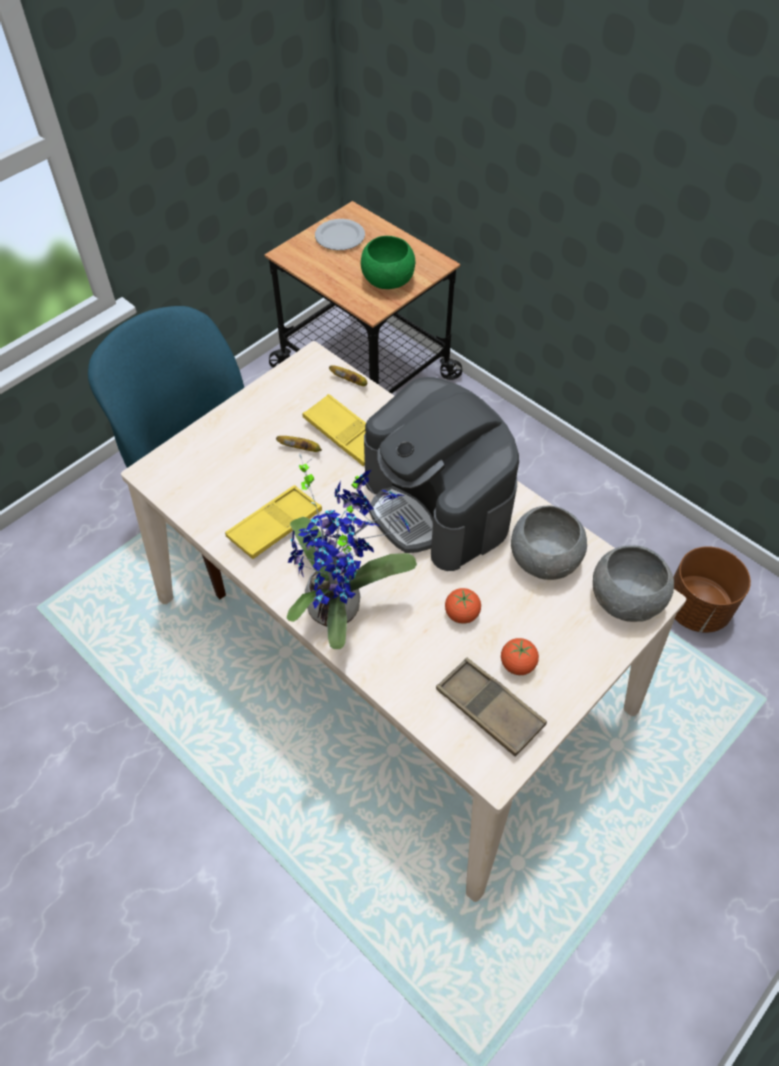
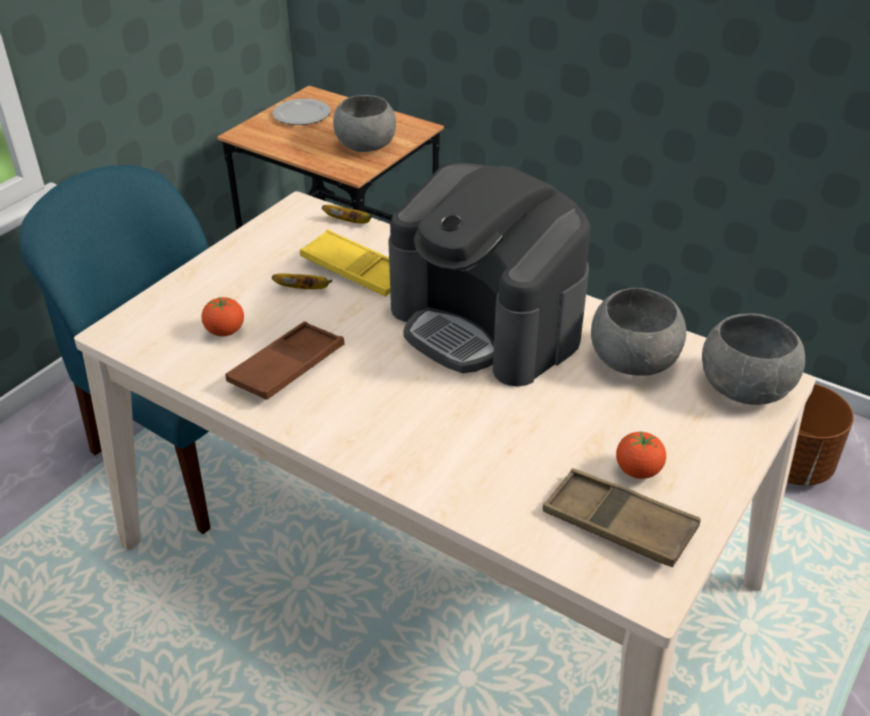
camera: 10 degrees left, 15 degrees down
(275, 526) = (287, 367): yellow tray -> brown tray
(340, 604) = (392, 437): potted plant -> none
(388, 280) = (365, 145): green bowl -> grey bowl
(461, 614) = (550, 427): tomato -> tomato (225, 331)

